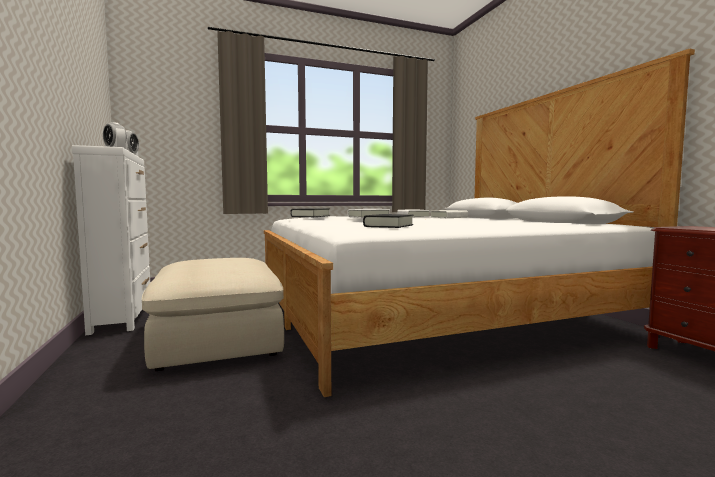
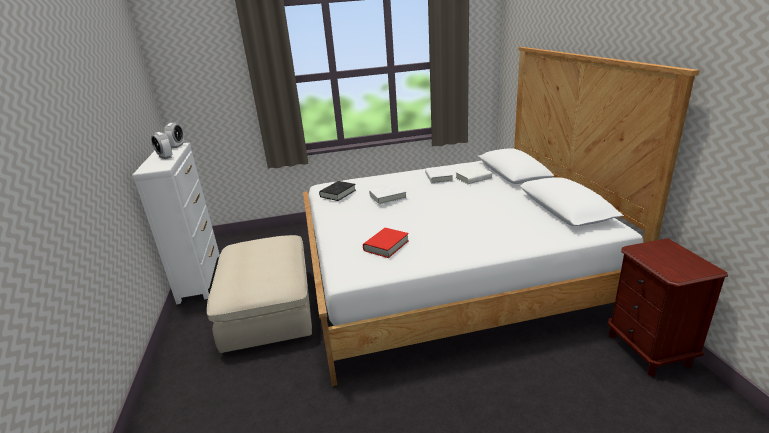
camera: 10 degrees right, 20 degrees up
(389, 226) = (386, 246): black book -> red book

